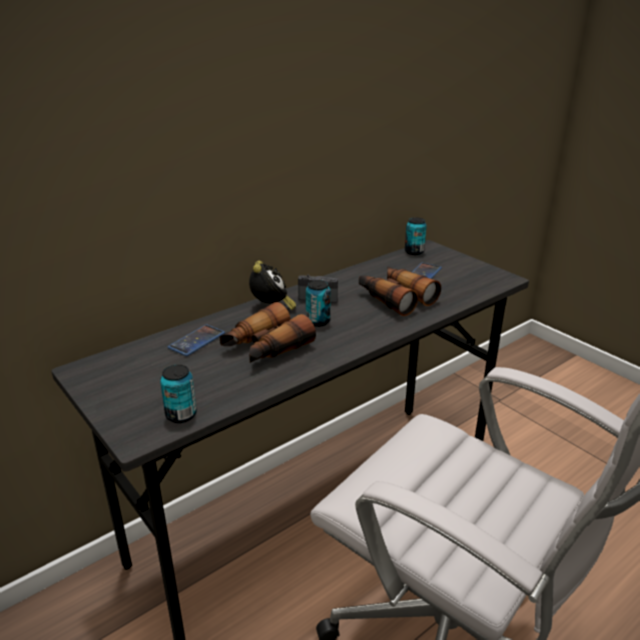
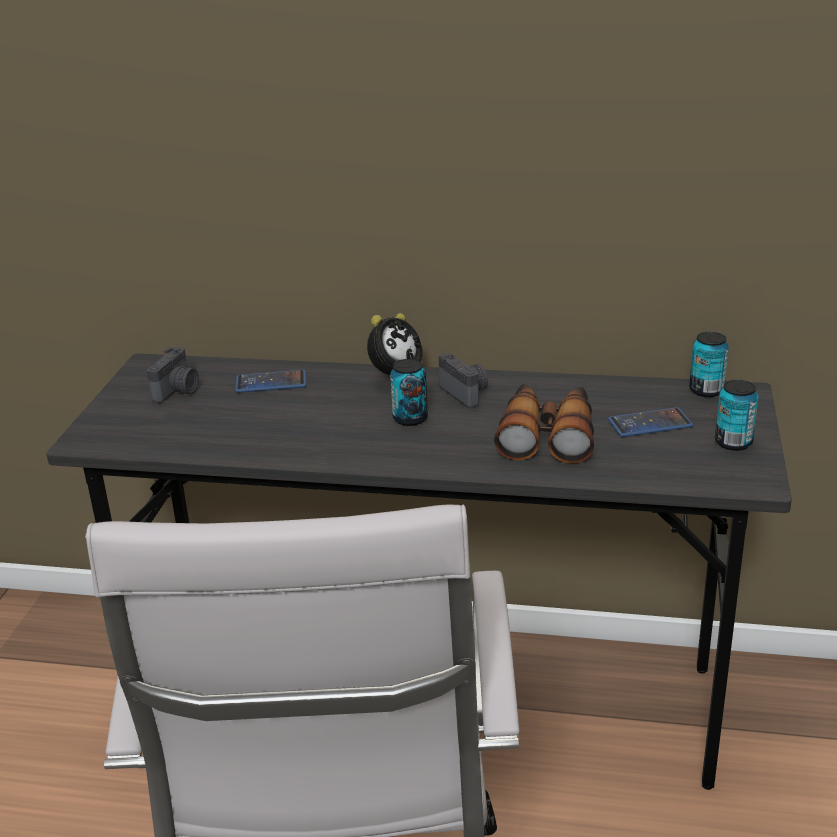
camera: 50 degrees right, 0 degrees up
(141, 374) = (178, 391): none -> camera
(181, 415) = (140, 440): can -> can (733, 442)
(265, 348) = (310, 419): binoculars -> none

